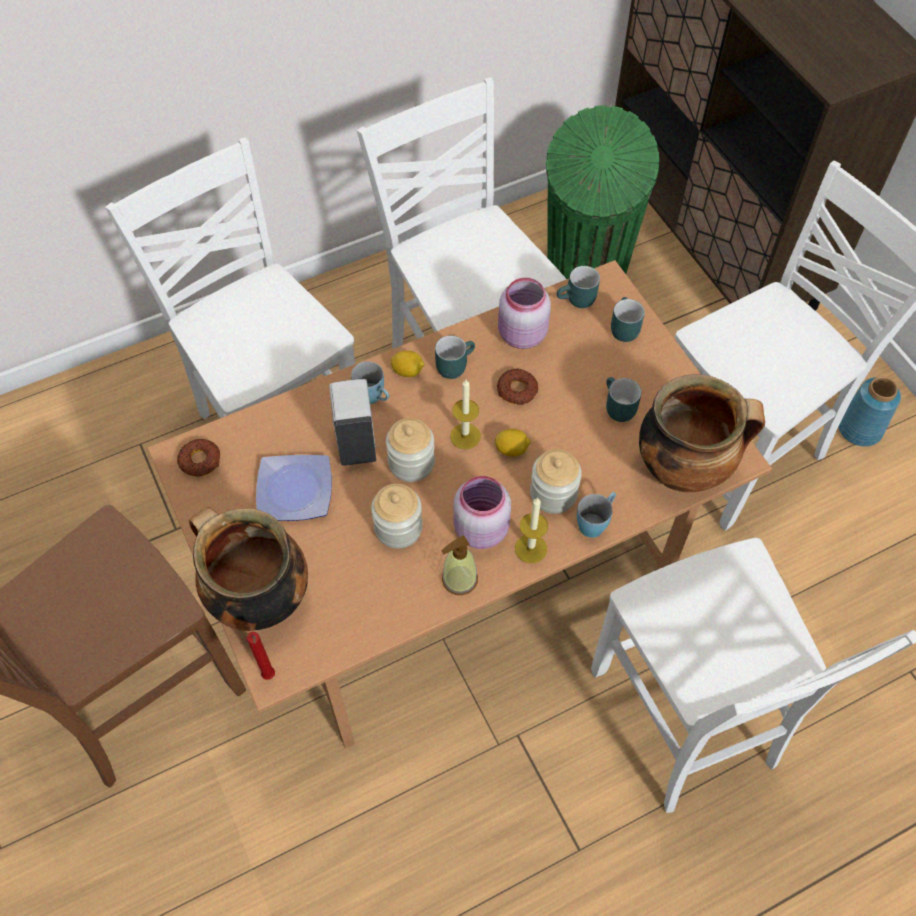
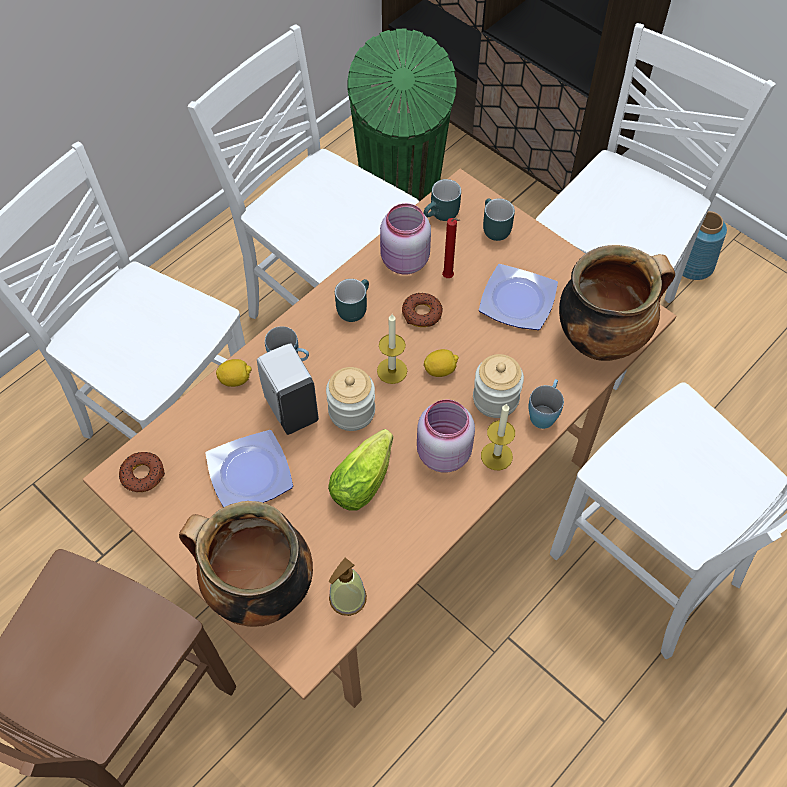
camera: 20 degrees left, 0 degrees up
(269, 677) = (301, 662): red candle -> red candle (449, 278)
(398, 528) = (365, 477): jar -> lettuce
(408, 371) = (312, 326): lemon -> lemon (235, 380)
(459, 579) = (443, 507): soap dispenser -> soap dispenser (347, 598)
(616, 407) = (518, 302): turquoise mug -> plate

